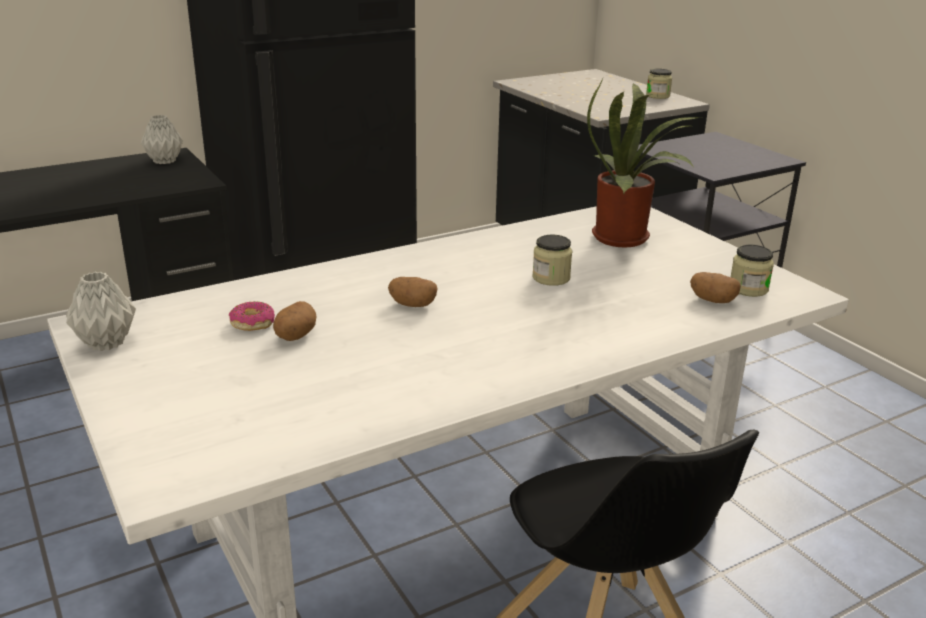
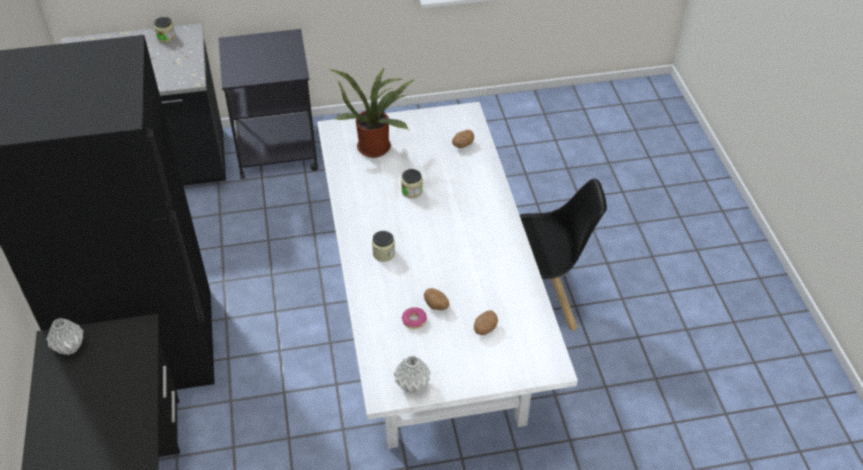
camera: 70 degrees left, 20 degrees up
(412, 305) = (420, 253): potato -> potato (484, 329)
(748, 289) = (455, 128): jar -> jar (384, 254)

